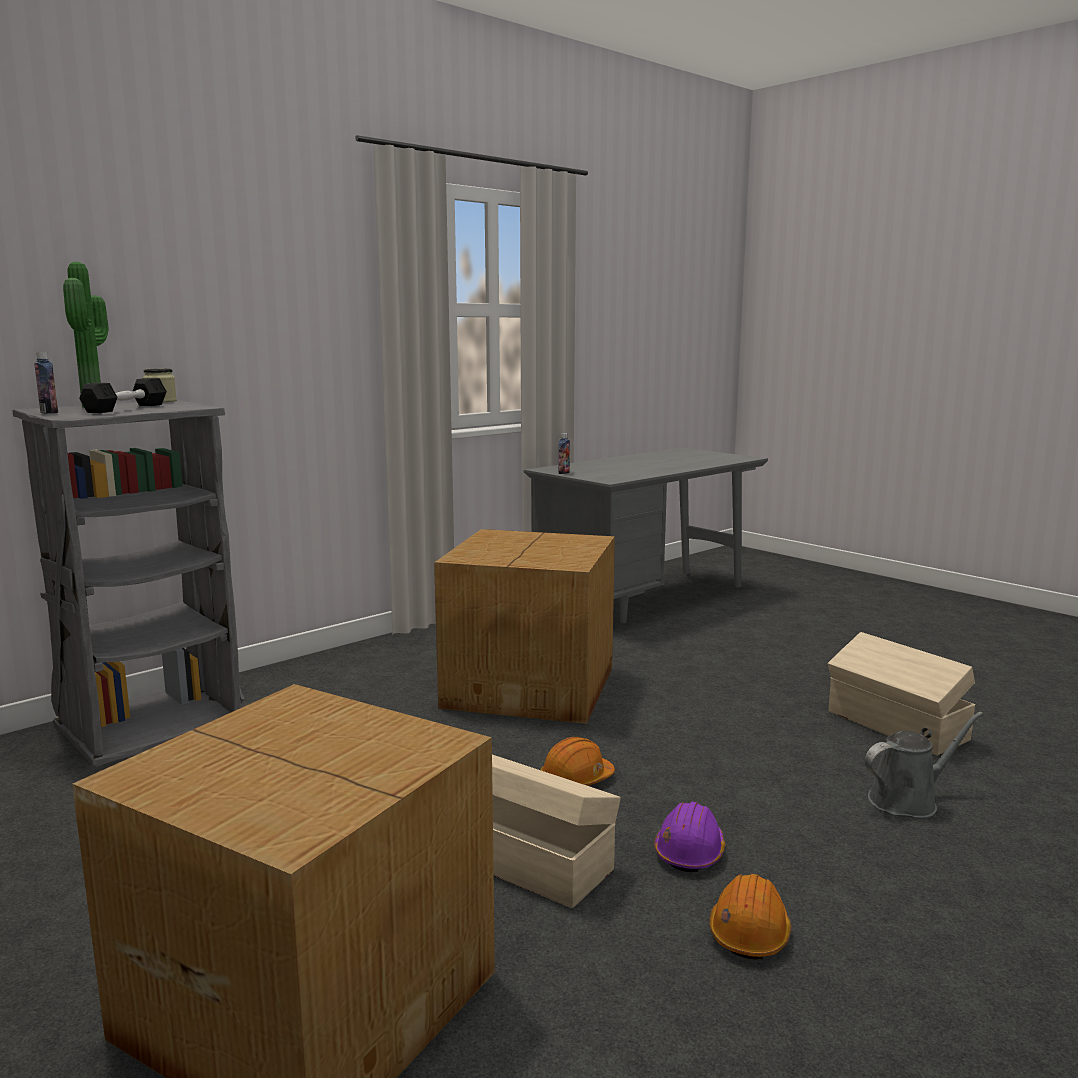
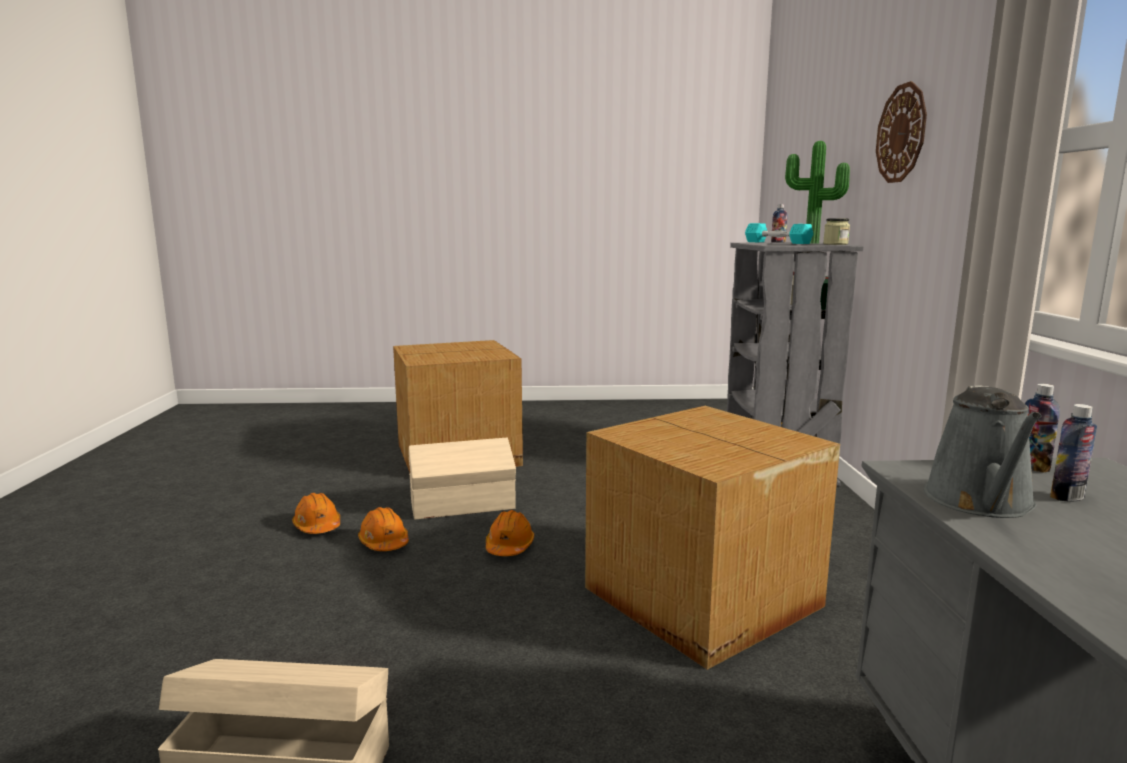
camera: 130 degrees right, 0 degrees up
(126, 408) = (777, 242): black dumbbell -> turquoise dumbbell
(204, 274) = (901, 133): none -> wall clock
(596, 470) = (1067, 497): none -> bottle
(690, 852) = (384, 542): purple hard hat -> orange hard hat
(908, 800) = (243, 652): grey watering can -> grey watering can (981, 502)

